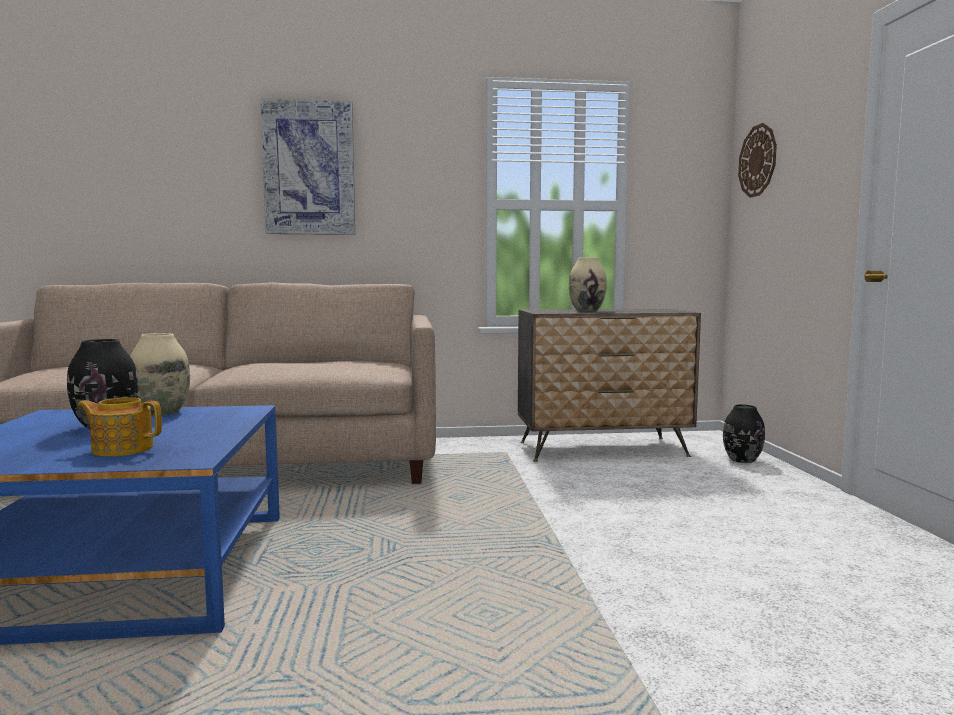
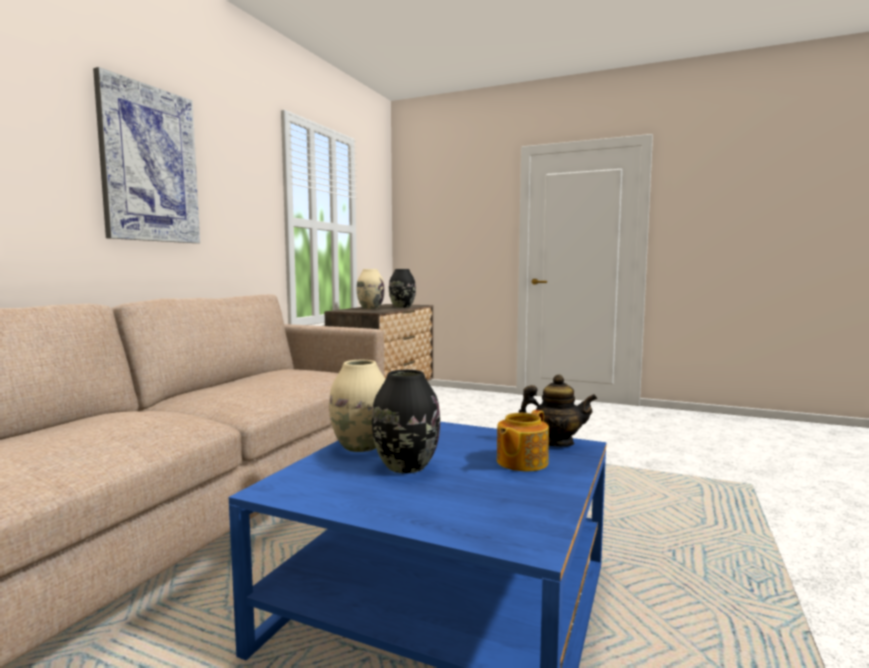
camera: 60 degrees left, 0 degrees up
(197, 452) = (556, 443): none -> teapot
(742, 460) = (451, 393): black vase -> black vase (402, 307)
(758, 161) = (423, 208): wall clock -> none

